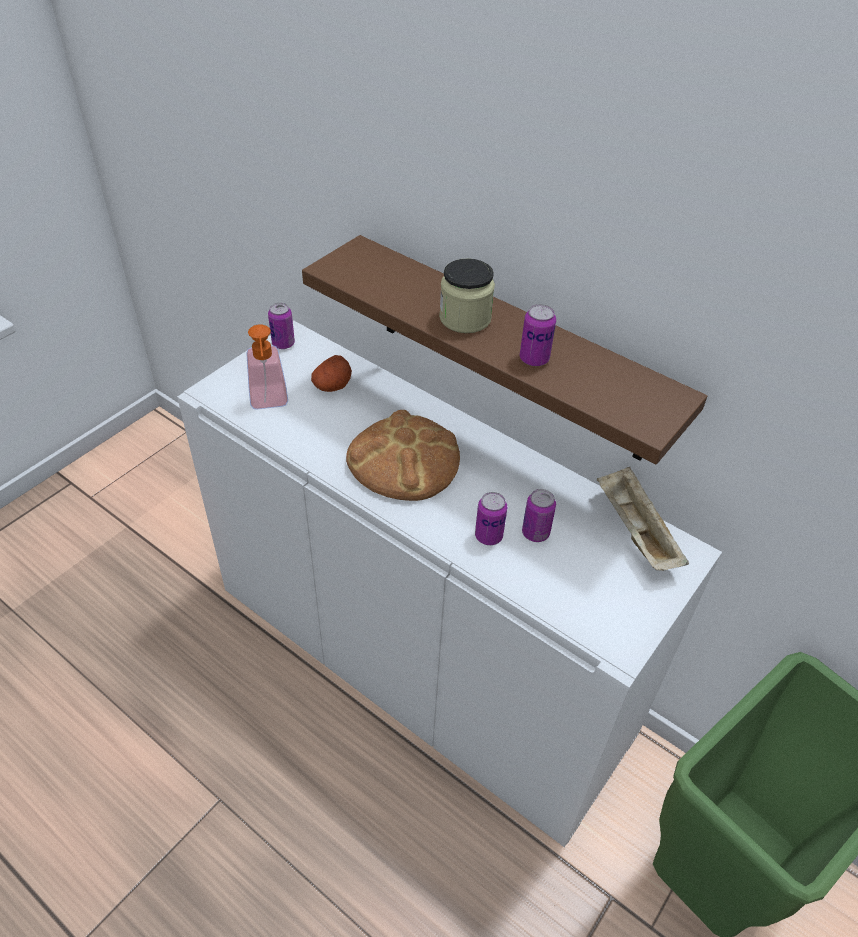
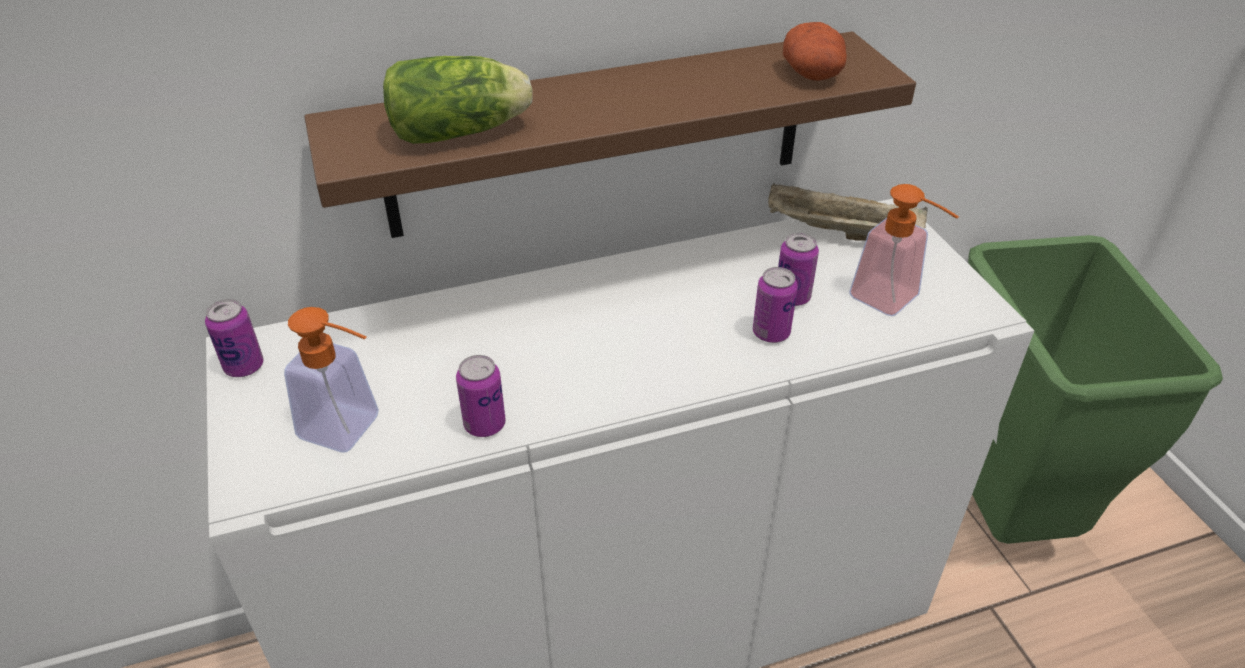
camera: 55 degrees left, 5 degrees down
(332, 385) = (388, 353): potato -> potato (813, 75)
(392, 290) = (463, 132): none -> lettuce
(404, 460) = (591, 348): bread -> none
(465, 318) = (584, 105): jar -> none
(534, 359) = (707, 92): can -> can (484, 424)
(582, 590) = (894, 301): none -> soap dispenser

